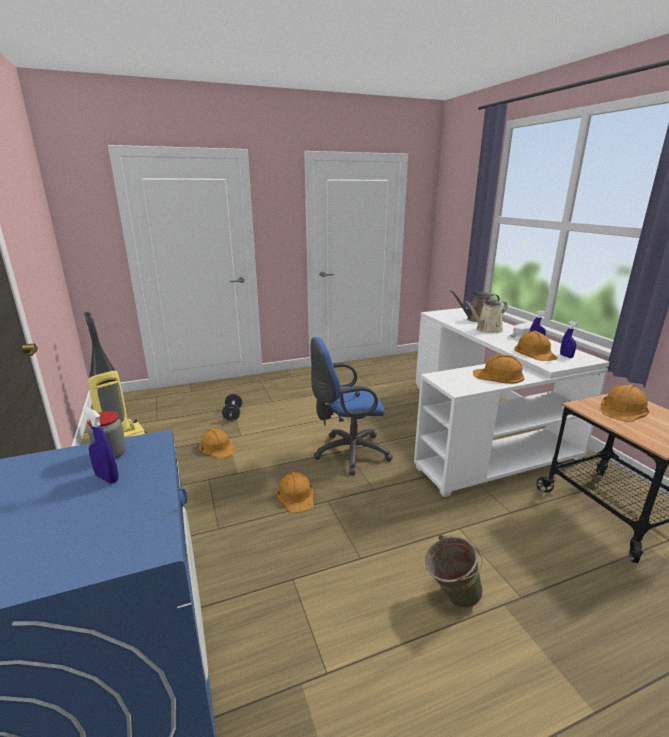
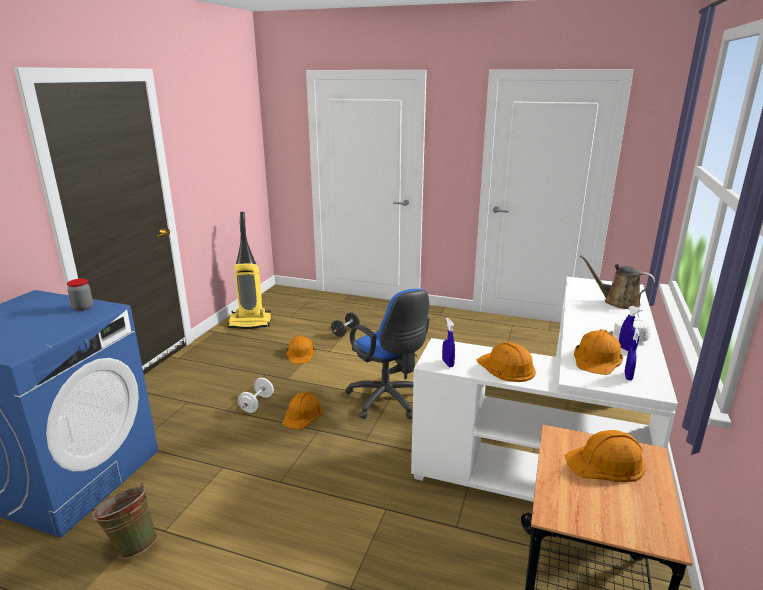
camera: 40 degrees right, 0 degrees up
(107, 478) = (60, 318): blue spray bottle -> blue spray bottle (447, 363)
(240, 508) = (257, 404): none -> white dumbbell
(348, 453) = (388, 402): blue office chair -> blue office chair turned 150 degrees counterclockwise
(450, 597) = (298, 547): green bucket -> green bucket (132, 544)
(487, 330) = (600, 317): beige watering can -> none

